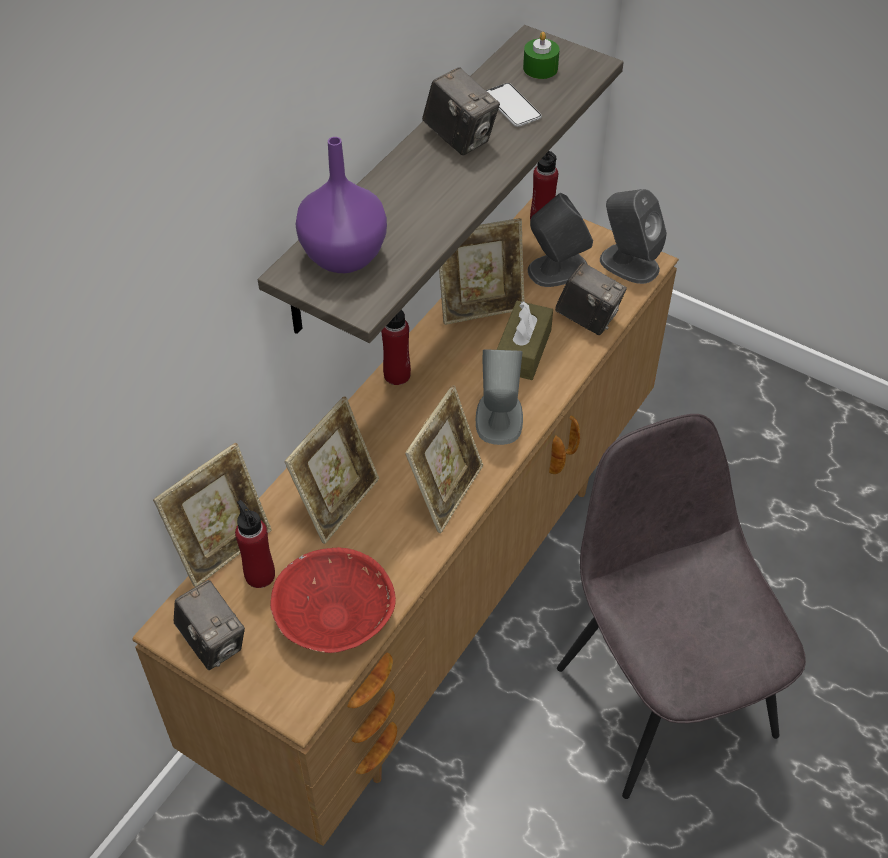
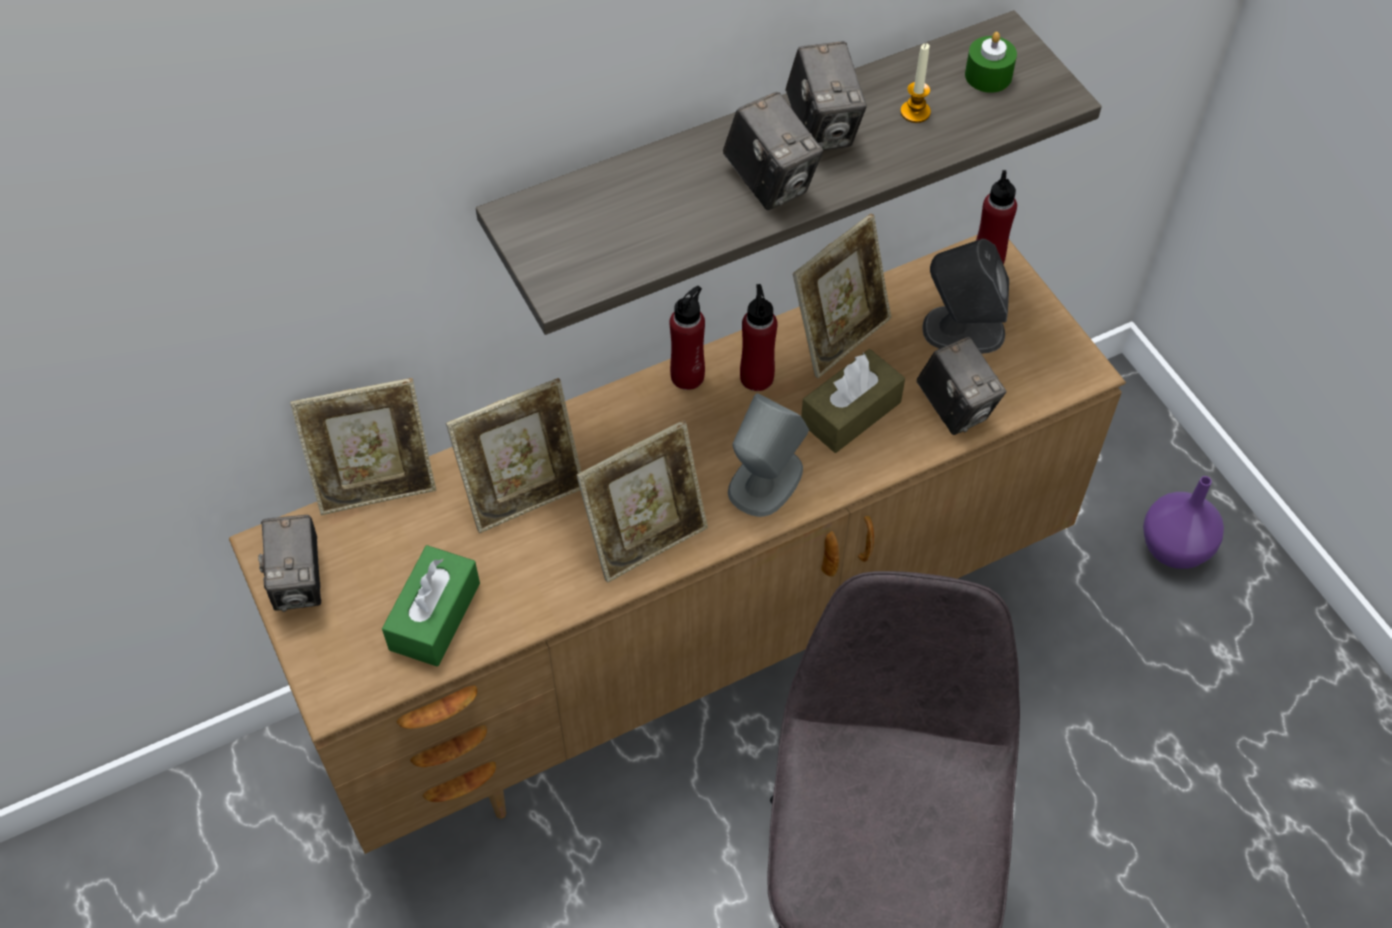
camera: 30 degrees right, 5 degrees up
(260, 575) = (392, 534): red bottle -> red bottle (756, 377)
(333, 615) = (434, 616): red bowl -> green tissue box
(345, 255) = (586, 220): purple vase -> purple vase (1175, 548)
(452, 183) = (770, 182): none -> camera
(480, 306) = (839, 336): picture frame -> picture frame turned 60 degrees counterclockwise
(512, 106) = (915, 112): phone -> candle
(628, 264) = (1055, 361): grey speaker -> none

